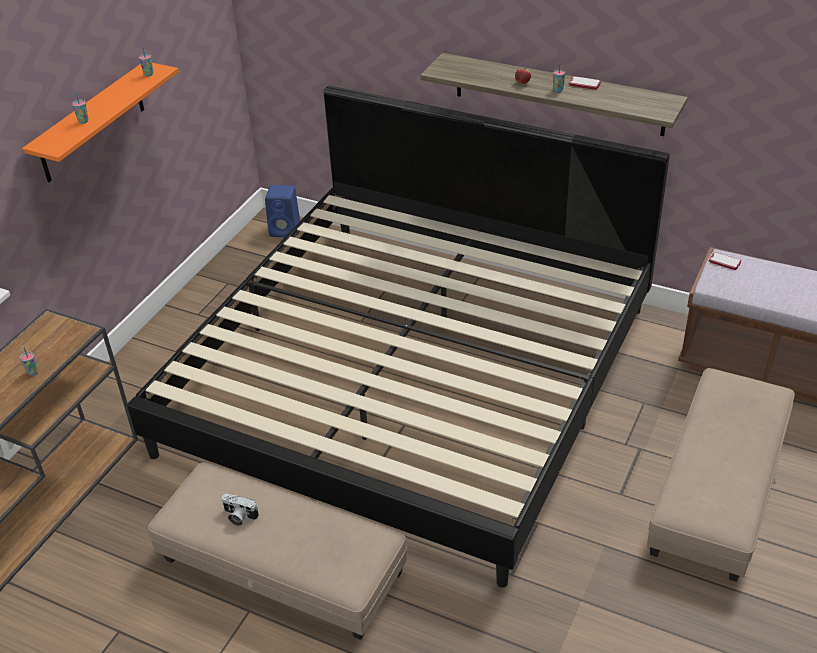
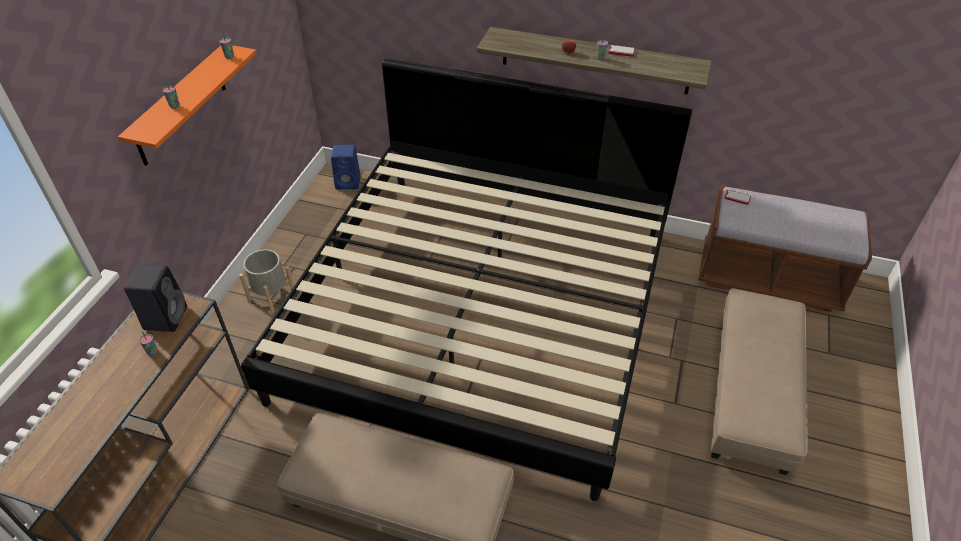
camera: 10 degrees left, 5 degrees up
(51, 340) = (166, 317): none -> black speaker
(178, 346) = (271, 296): none -> grey planter
(239, 516) = (361, 466): camera -> none

